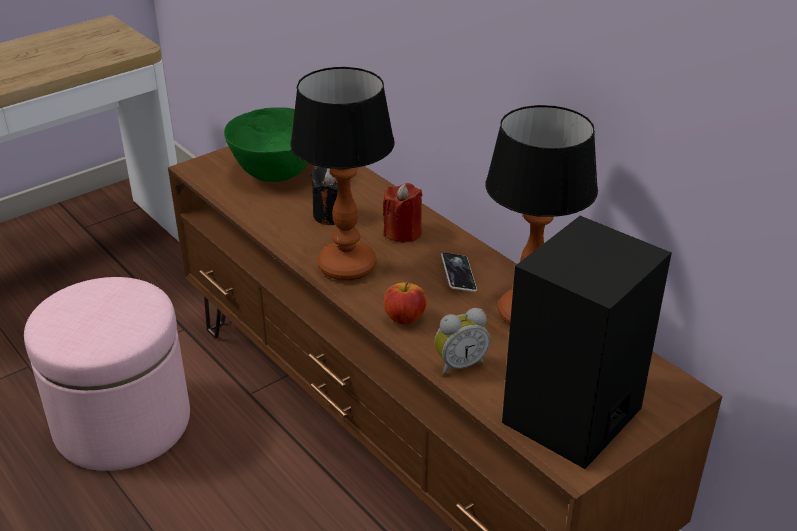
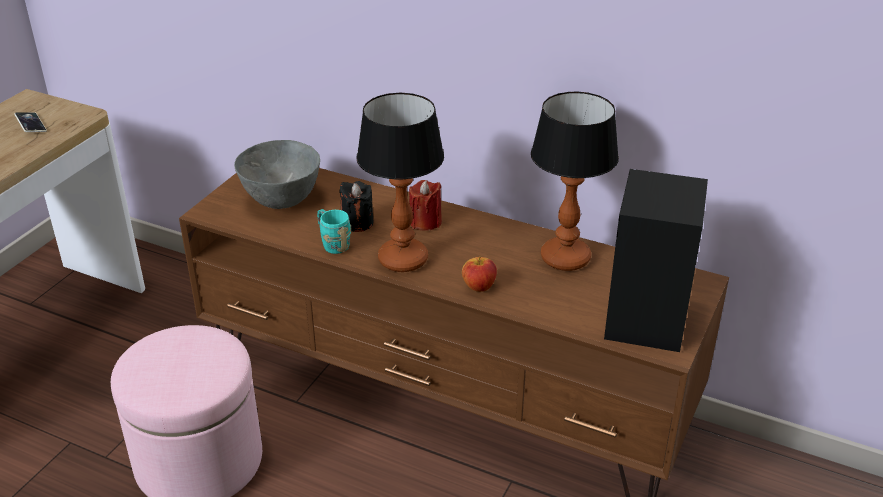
camera: 25 degrees left, 0 degrees up
(276, 174) = (282, 200): green bowl -> grey bowl
(289, 230) = (333, 244): none -> turquoise mug
(458, 275) = (493, 243): phone -> phone (31, 125)
(459, 364) = (544, 308): alarm clock -> none

